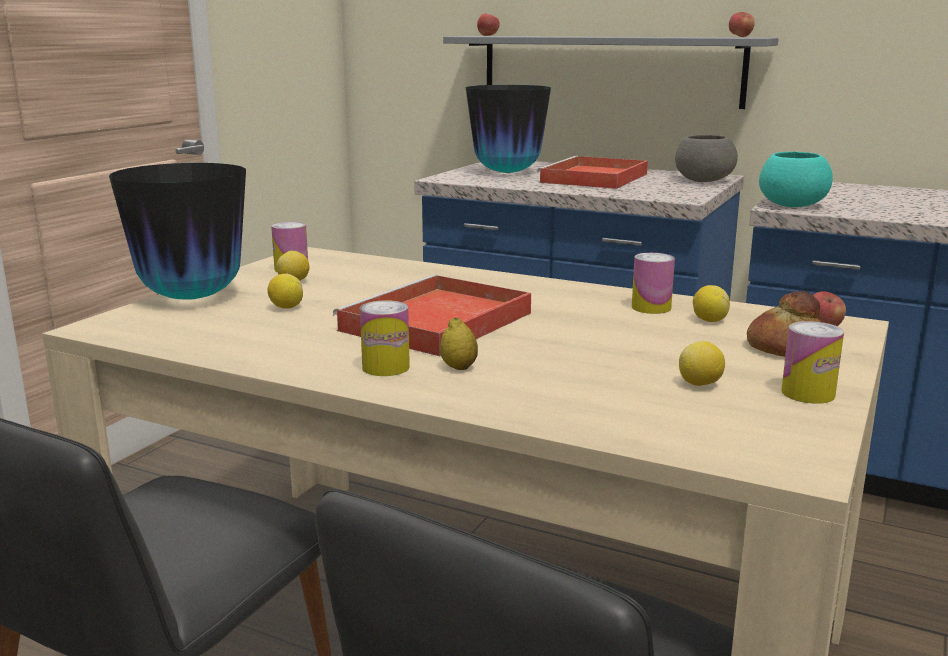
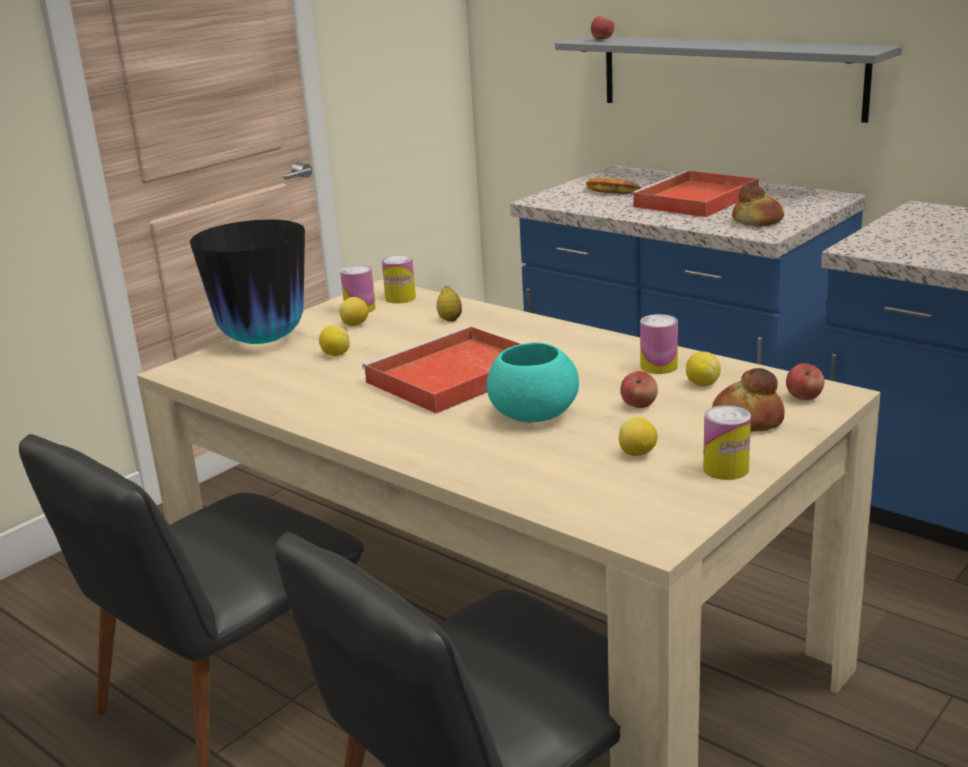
camera: 15 degrees right, 5 degrees up
(385, 367) = (386, 423): can -> can (400, 298)
(459, 367) = (445, 426): lemon -> lemon (450, 320)
(507, 173) = (611, 190): vase -> banana
(668, 191) = (757, 221): none -> bread
(703, 181) = (810, 204): grey bowl -> none
(740, 37) = (855, 48): apple -> apple (639, 406)
(791, 205) = (870, 245): turquoise bowl -> turquoise bowl (532, 415)

